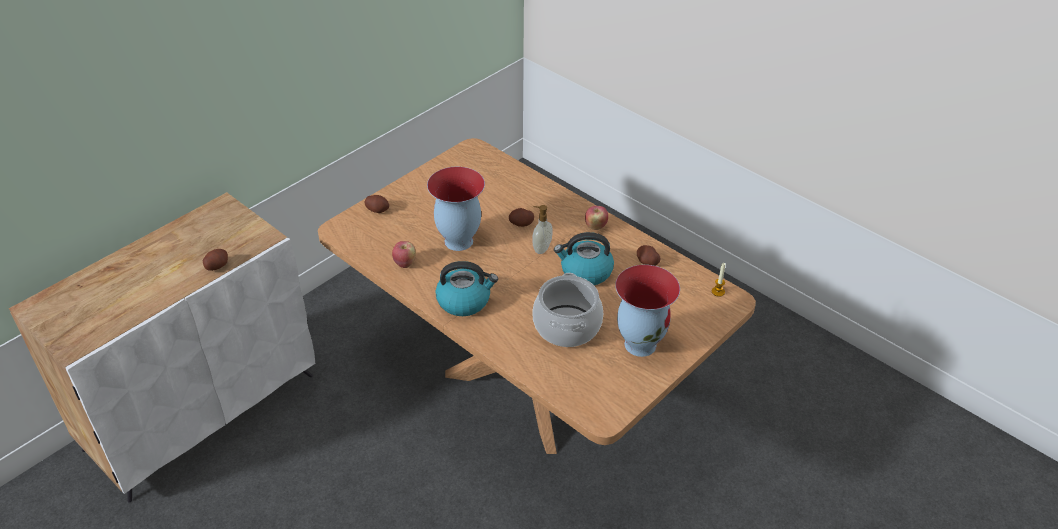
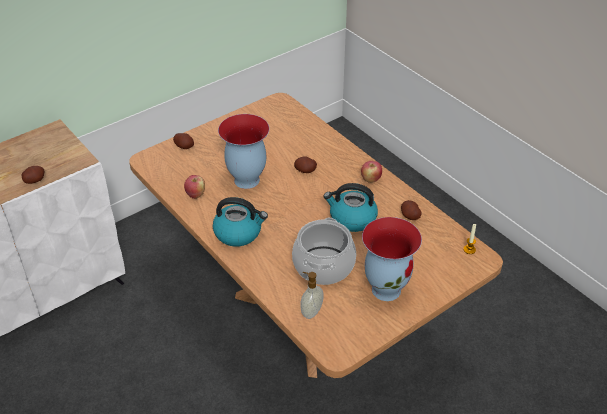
camera: 10 degrees right, 0 degrees up
(541, 248) = (317, 193): soap dispenser -> soap dispenser (311, 312)

